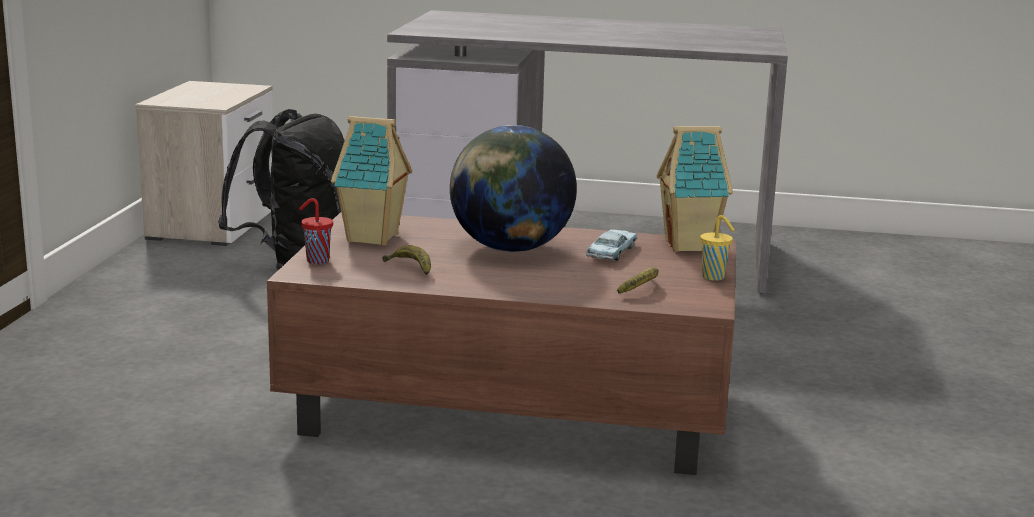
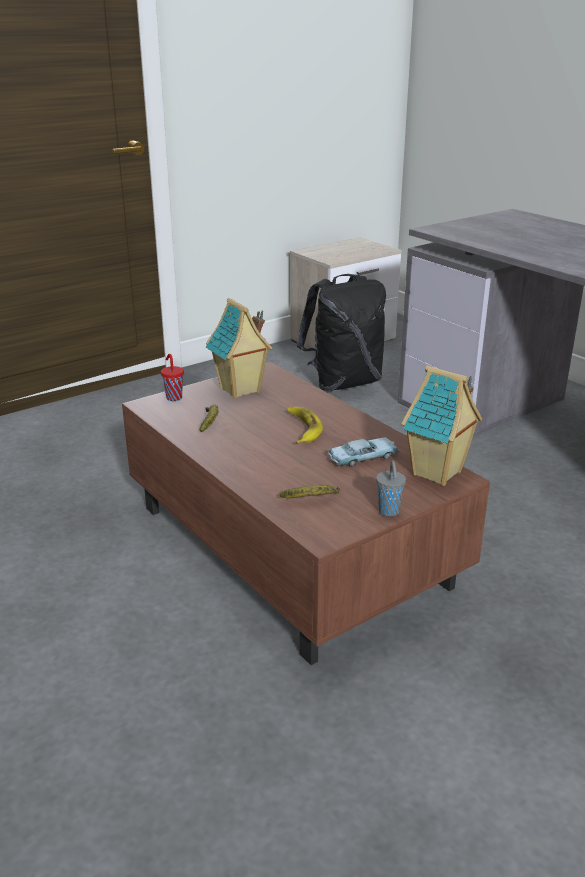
camera: 45 degrees right, 10 degrees up
(510, 249) = (302, 428): globe -> banana
(714, 277) = (389, 512): yellow cup -> grey cup

